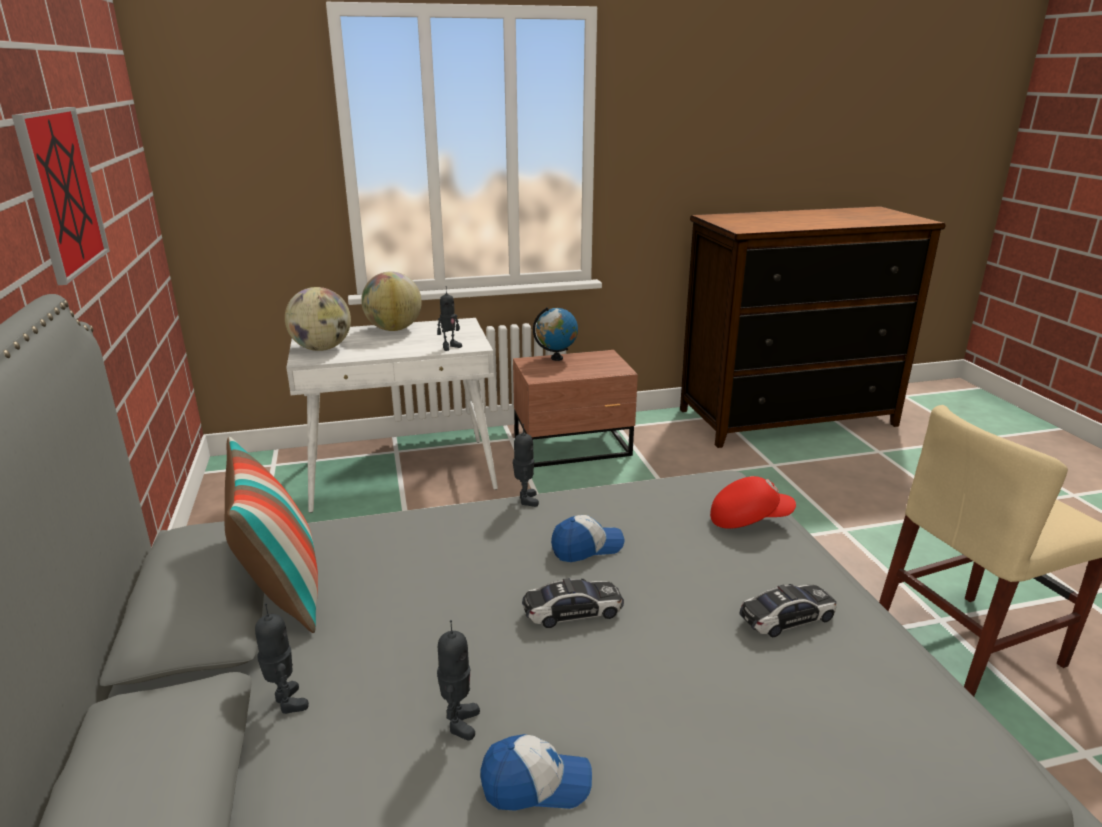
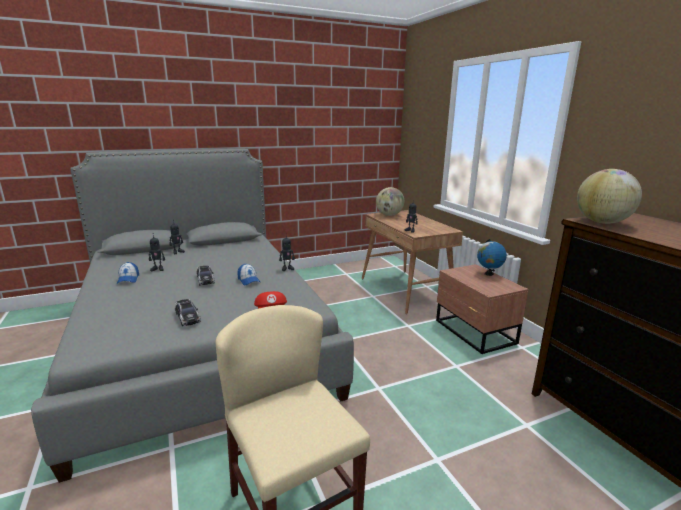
camera: 80 degrees right, 5 degrees down
(62, 192) = (301, 129): picture -> none
(281, 593) = (228, 245): pillow -> none
(394, 329) = (425, 221): globe -> globe (602, 222)
(402, 473) = (406, 290): white desk -> brown desk

